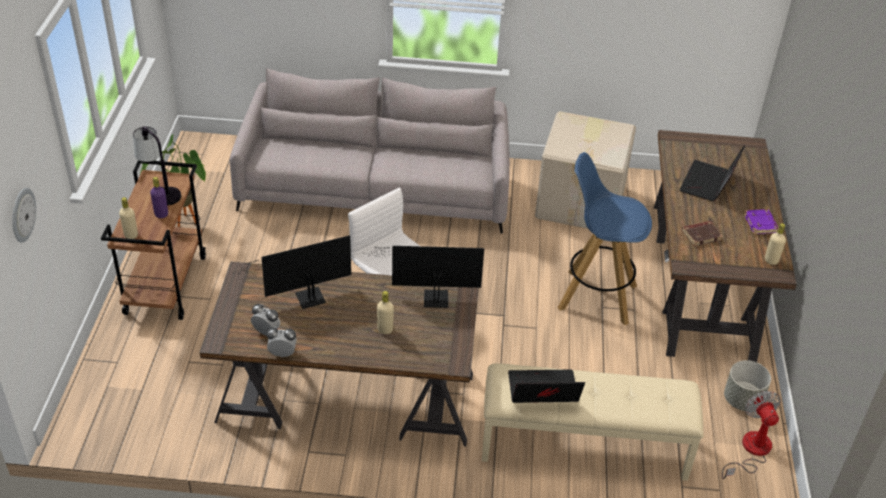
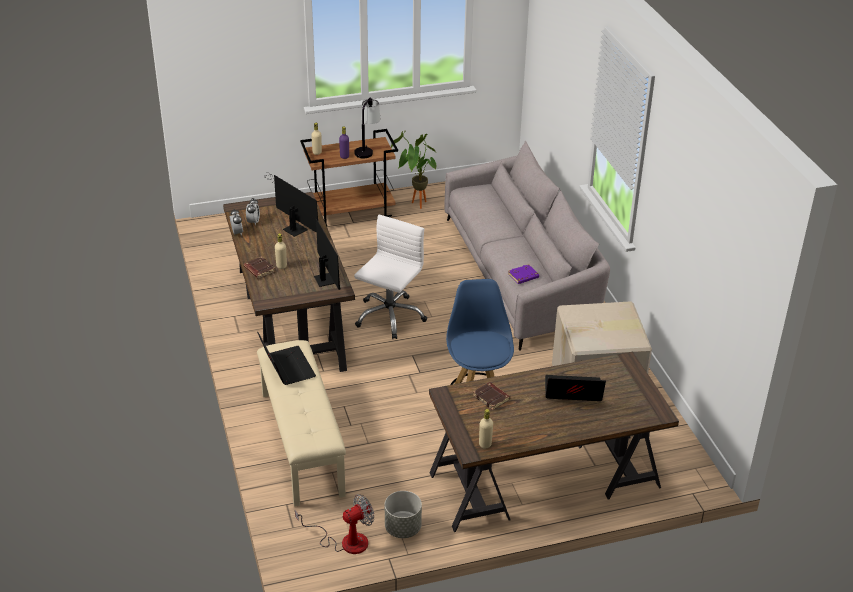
camera: 70 degrees right, 5 degrees down
(22, 214) = (233, 77): wall clock -> none
(382, 352) = (259, 270): none -> brown book
(761, 224) = (535, 432): purple book -> purple book (523, 276)

